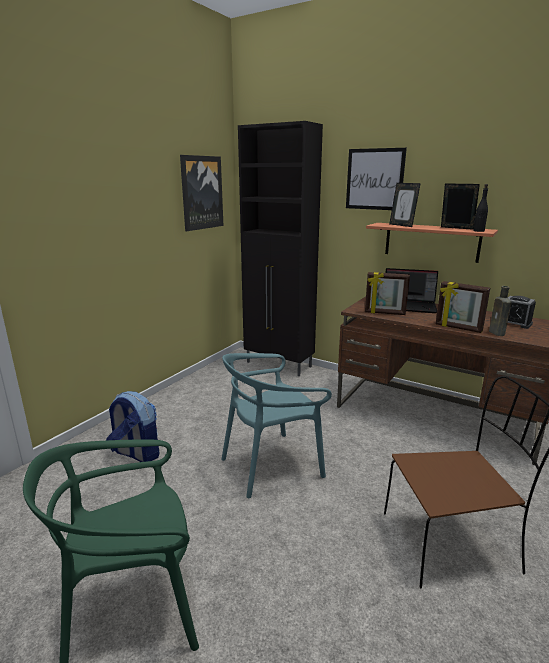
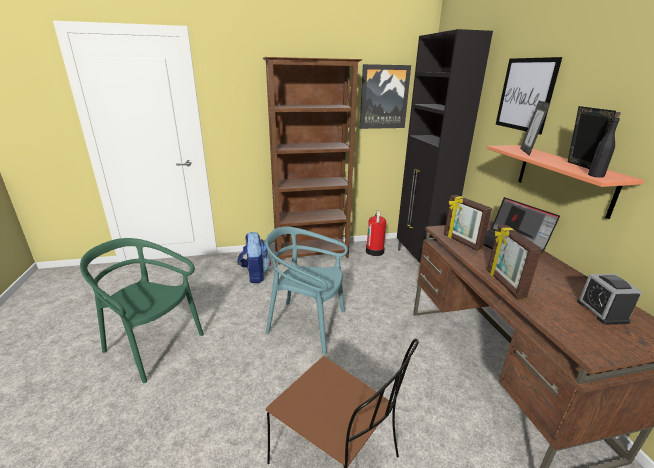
camera: 45 degrees right, 5 degrees up
(170, 401) = (312, 254): none -> brown bookcase
(229, 372) = (375, 251): none -> fire extinguisher
(497, 333) = (540, 309): brown bottle -> none

